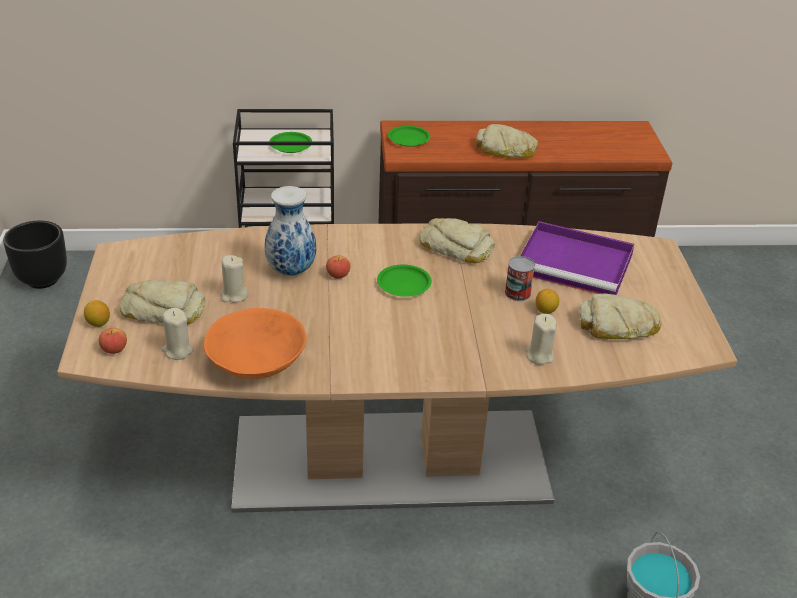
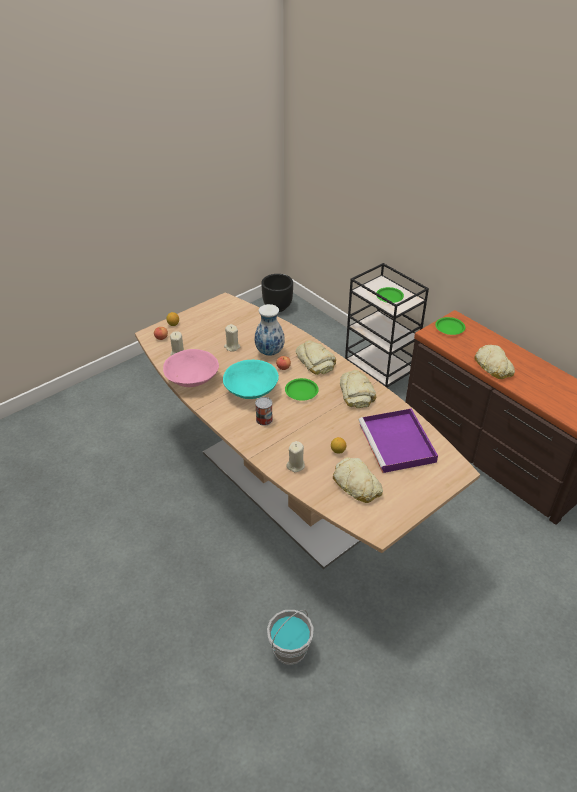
camera: 55 degrees right, 5 degrees up
(164, 310) = (200, 335): bread -> bread (315, 361)
(257, 364) = (192, 379): orange bowl -> pink bowl
(351, 323) = (251, 390): none -> turquoise bowl
(517, 293) = (341, 433): can -> can (264, 419)

